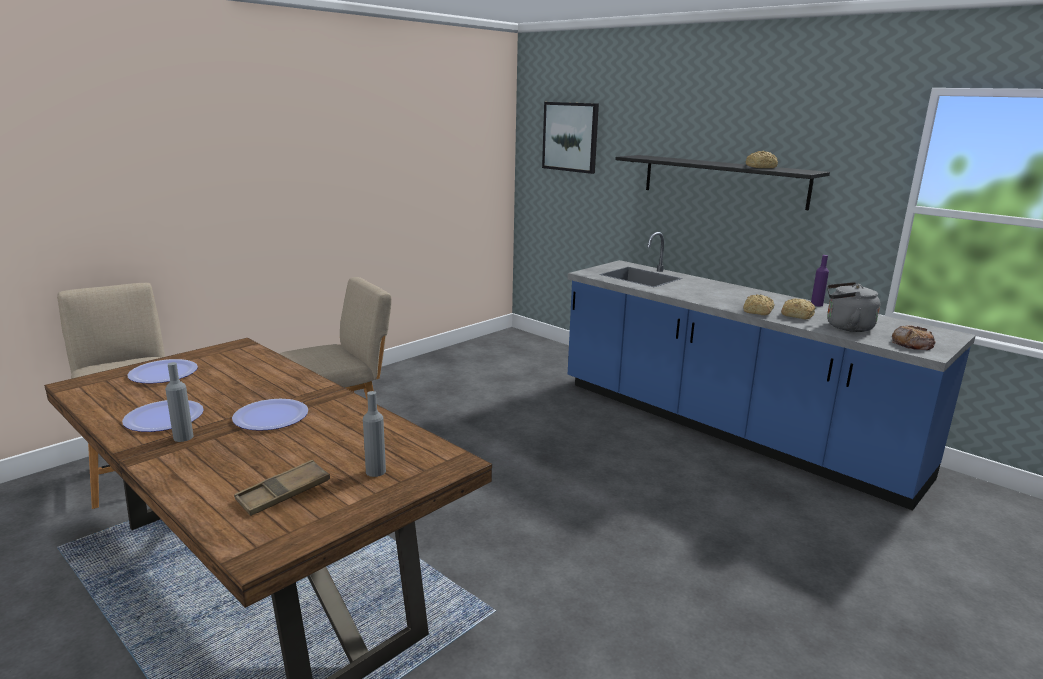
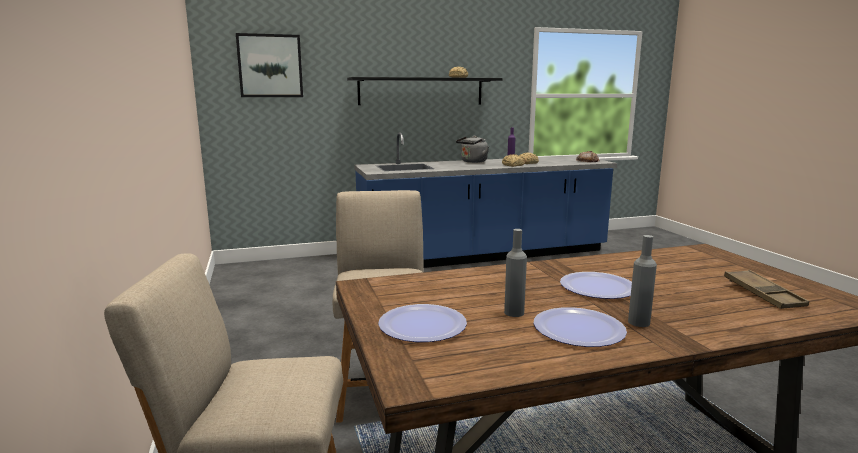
camera: 60 degrees left, 5 degrees down
(375, 471) = (720, 268): grey bottle -> grey bottle (514, 312)
(846, 327) = (554, 162): grey kettle -> grey kettle (472, 162)

